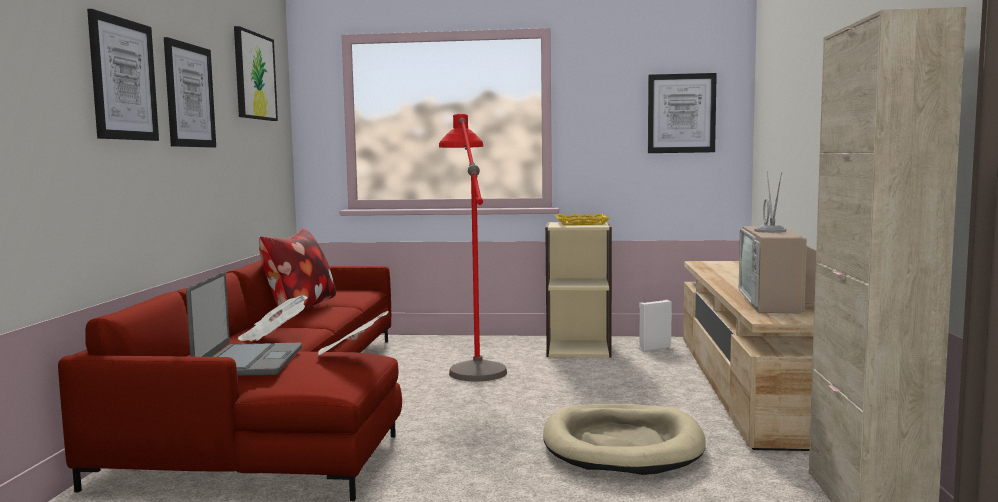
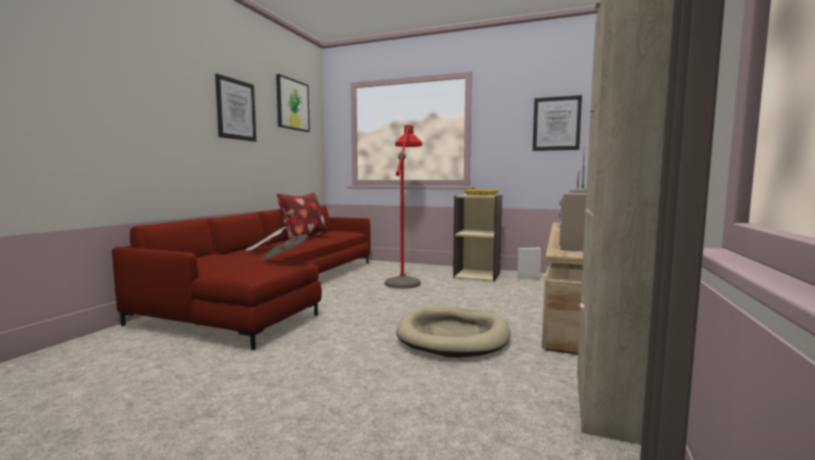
camera: 15 degrees right, 0 degrees up
(123, 79) = (179, 94): picture -> none
(249, 362) = (224, 259): laptop -> none

